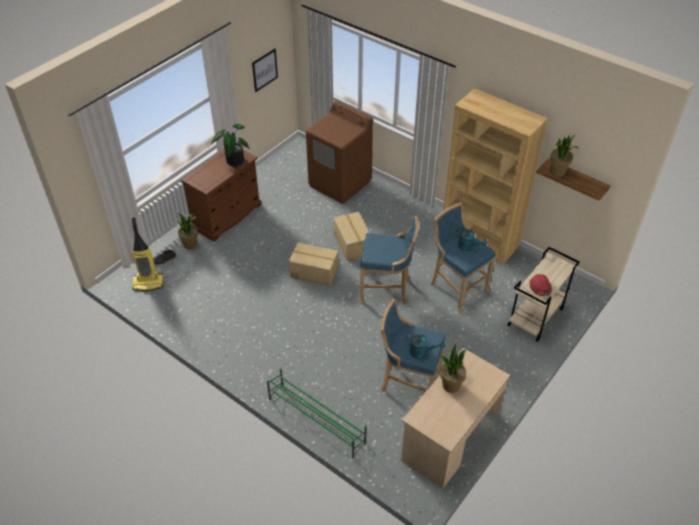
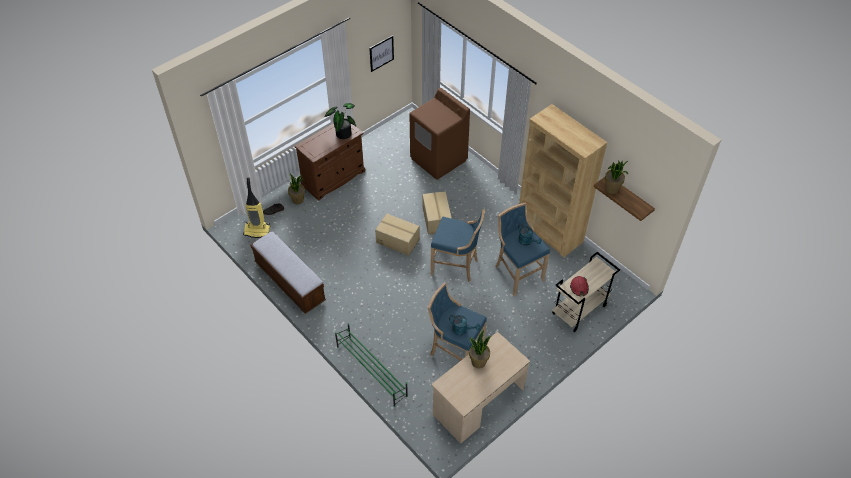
camera: 10 degrees right, 5 degrees up
(198, 334) = (290, 282): none -> bench

